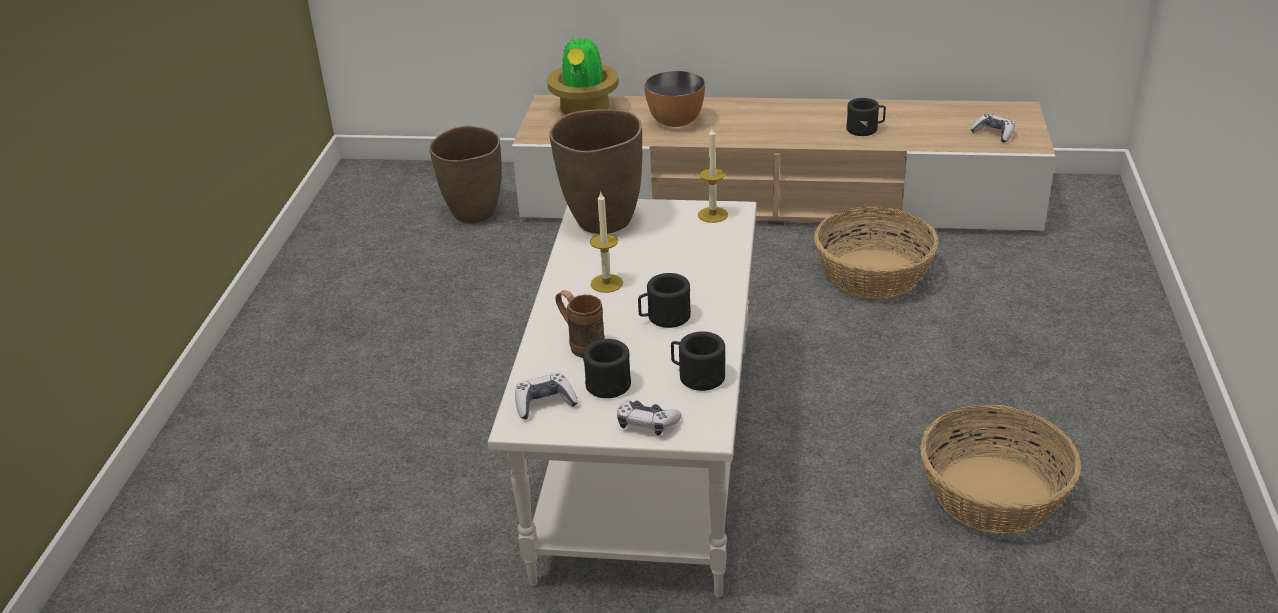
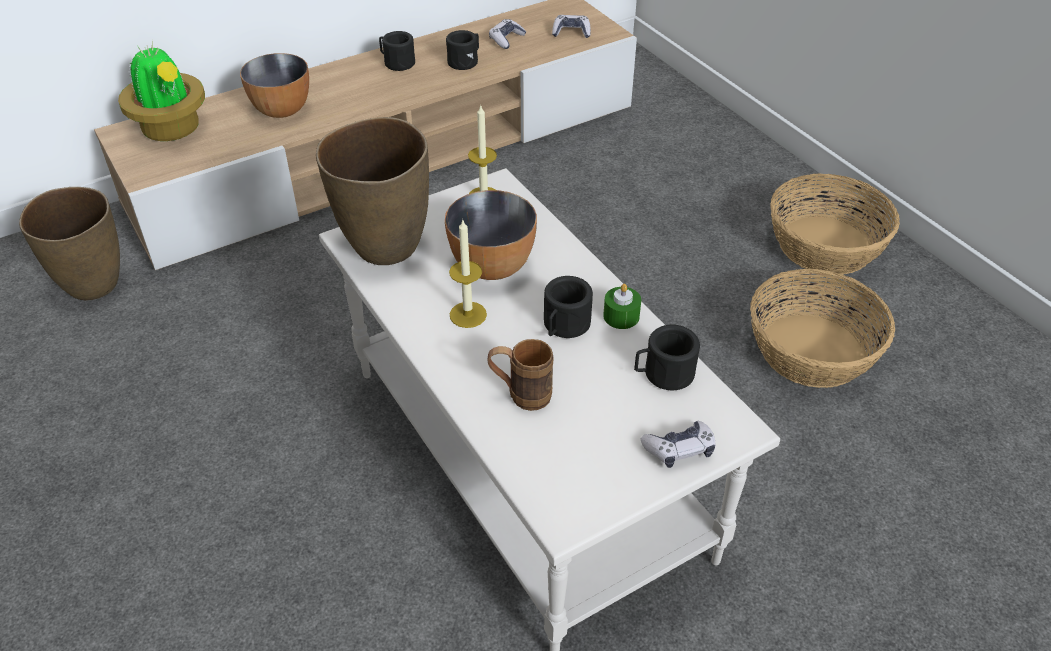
camera: 40 degrees left, 10 degrees up
(544, 403) = (562, 481): game controller -> game controller (506, 39)
(606, 382) = (591, 424): black mug -> black mug (396, 62)
(660, 261) = (491, 266): none -> bowl
(714, 328) = (621, 316): none -> green candle
(873, 274) = (540, 195): basket -> basket (825, 246)

